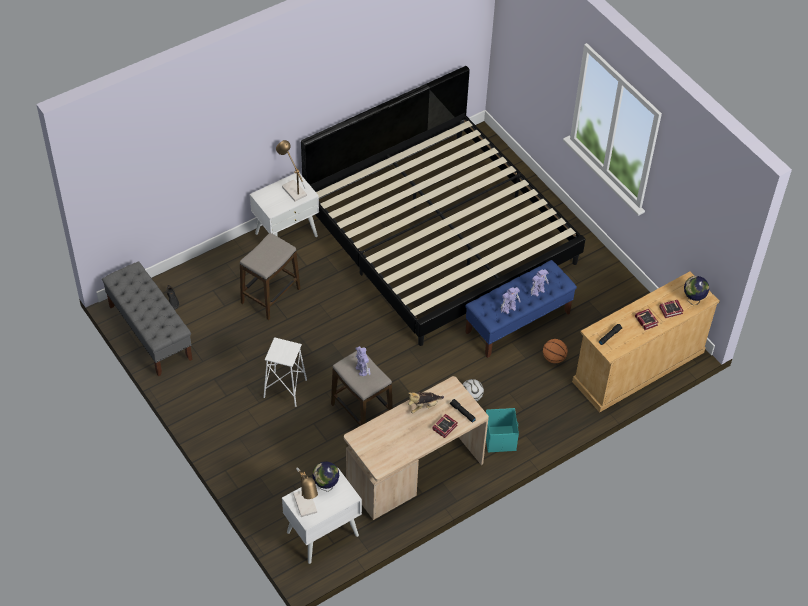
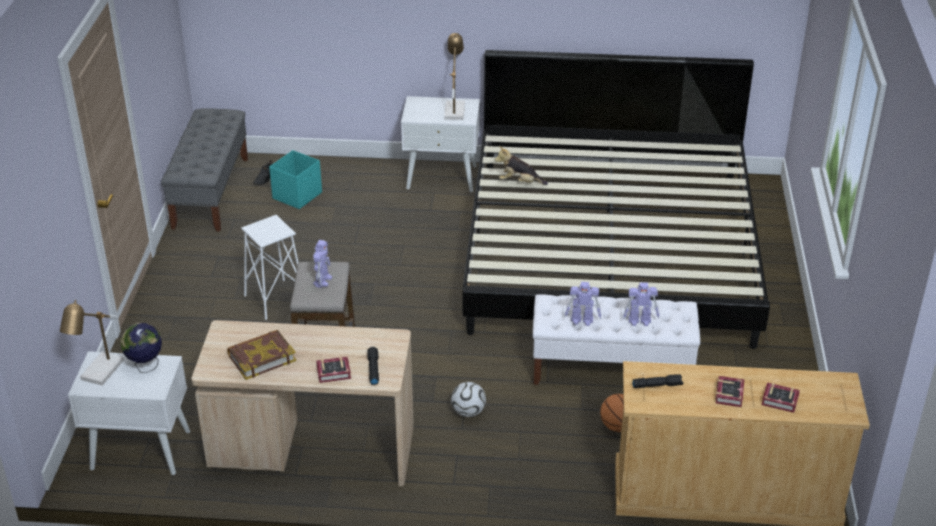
camera: 40 degrees right, 15 degrees down
(270, 296) = (361, 217): stool -> none
(397, 442) = (261, 358): none -> book
(423, 406) = (336, 340): plush toy -> plush toy (519, 182)
(500, 438) = (454, 472): turquoise storage box -> turquoise storage box (298, 195)
(518, 322) = (612, 369): blue bench -> white bench
(693, 300) = (827, 405): globe -> none

